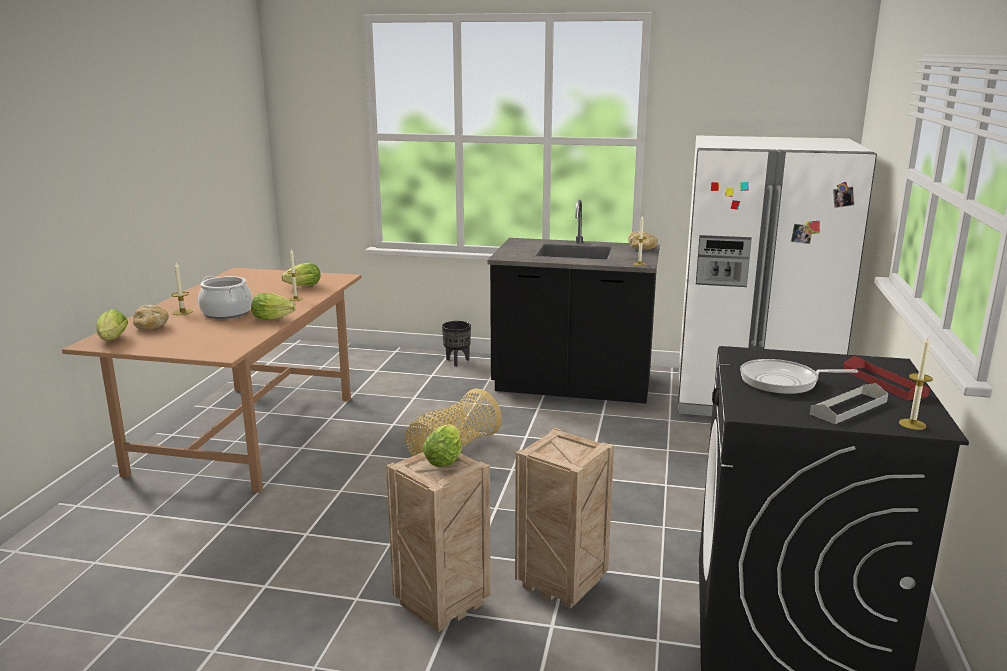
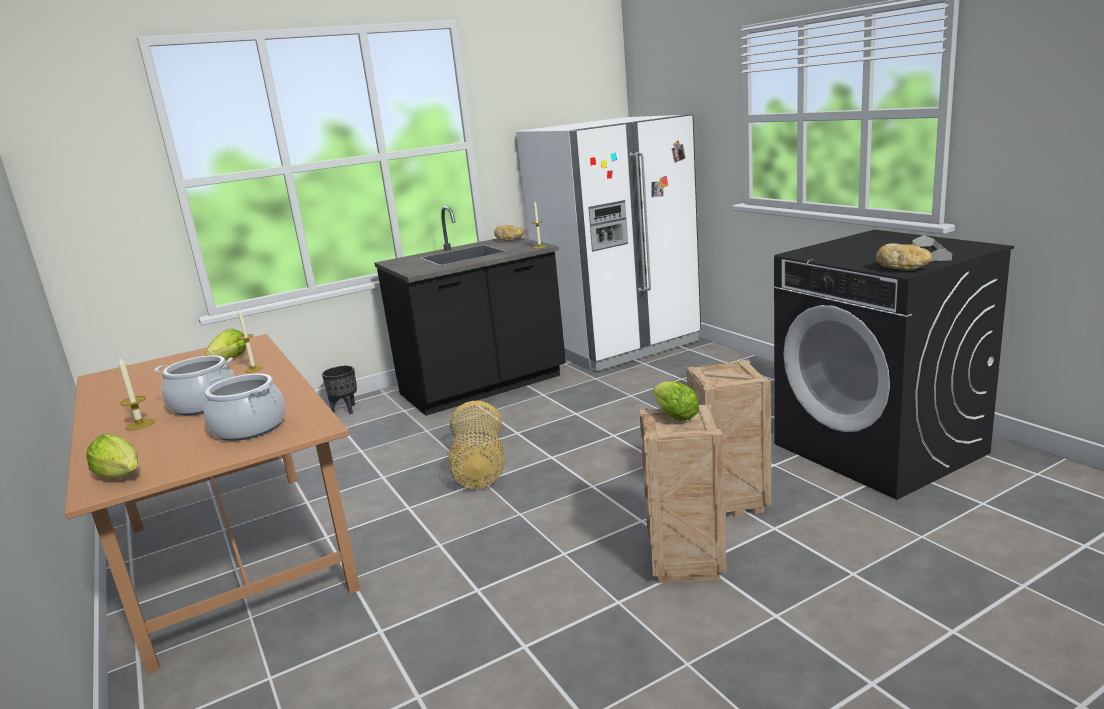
camera: 40 degrees left, 0 degrees up
(151, 327) = (140, 448): bread -> bread (903, 268)
(205, 338) = (249, 428): none -> cooking pot
(275, 319) = (283, 388): lettuce -> none
(783, 382) = (866, 255): frying pan -> none
(883, 382) = (903, 240): red tray -> none
(912, 424) = (975, 248): candle -> none

